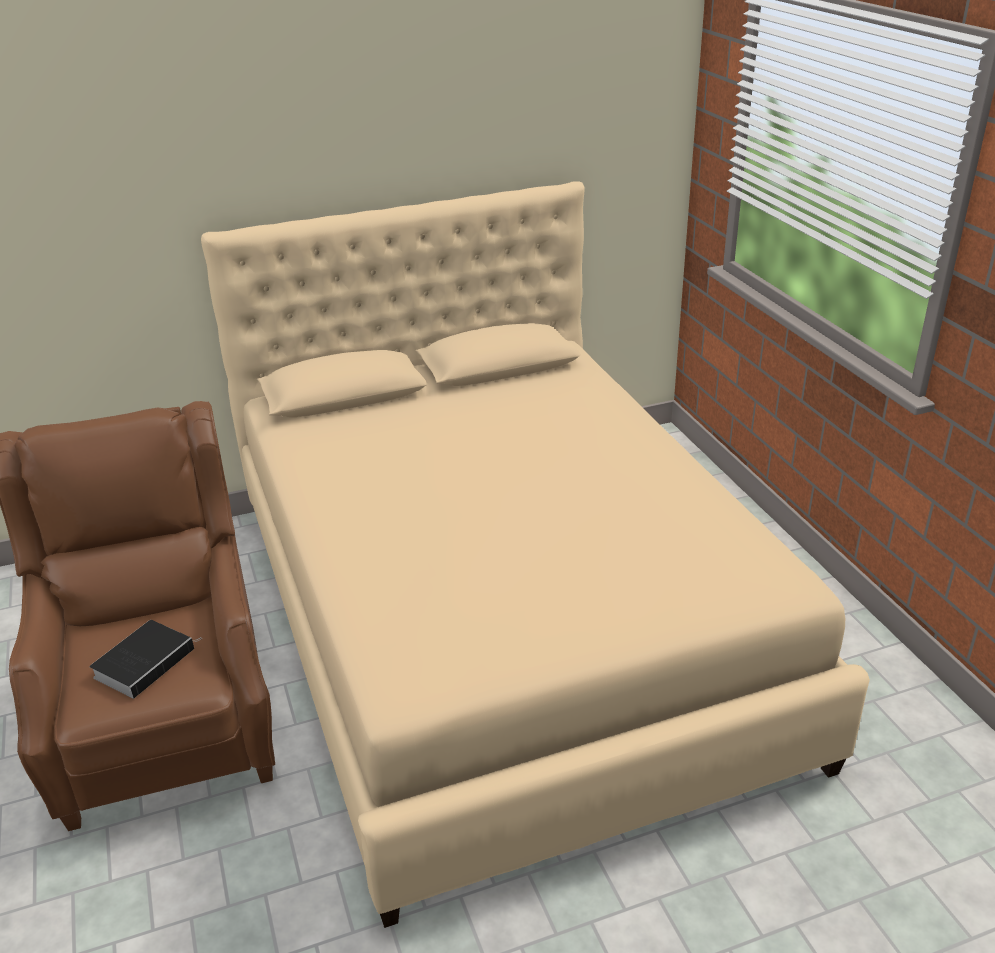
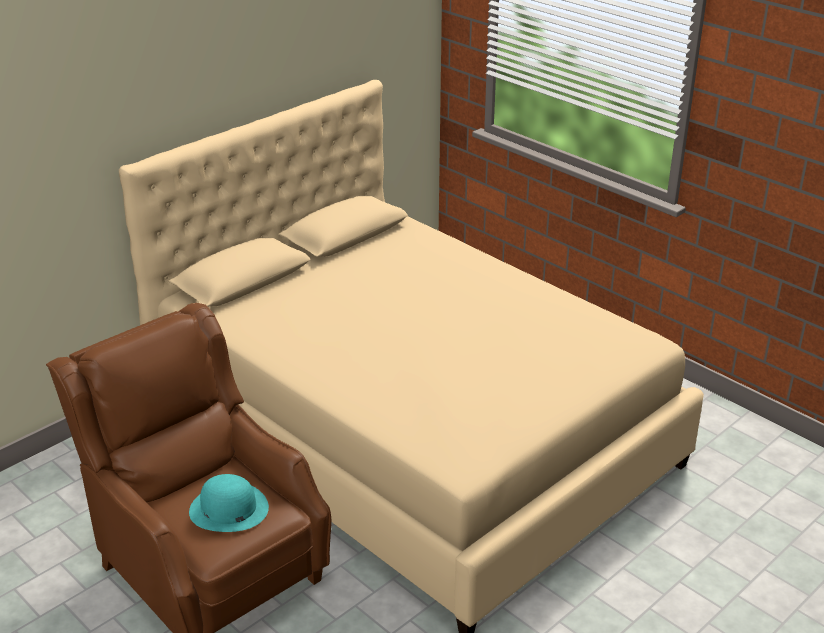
camera: 25 degrees left, 0 degrees up
(145, 661) = (228, 509): book -> turquoise hat

